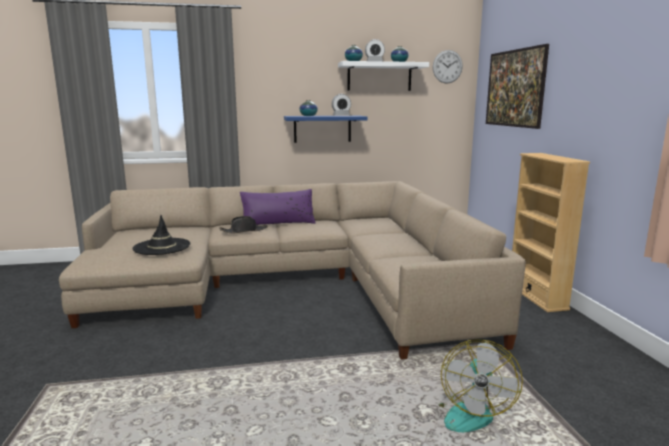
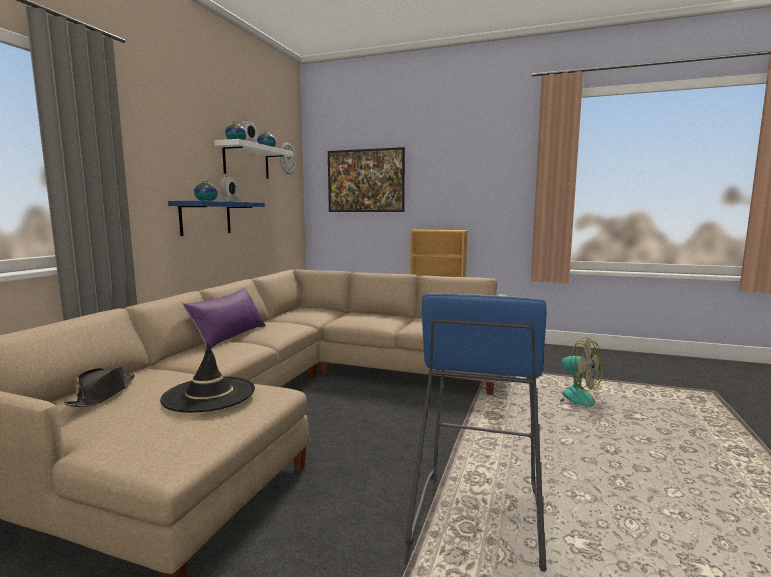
camera: 60 degrees left, 5 degrees down
(166, 393) = (476, 516): none -> blue stool
(244, 231) = (229, 351): black hat -> black hat (103, 395)

